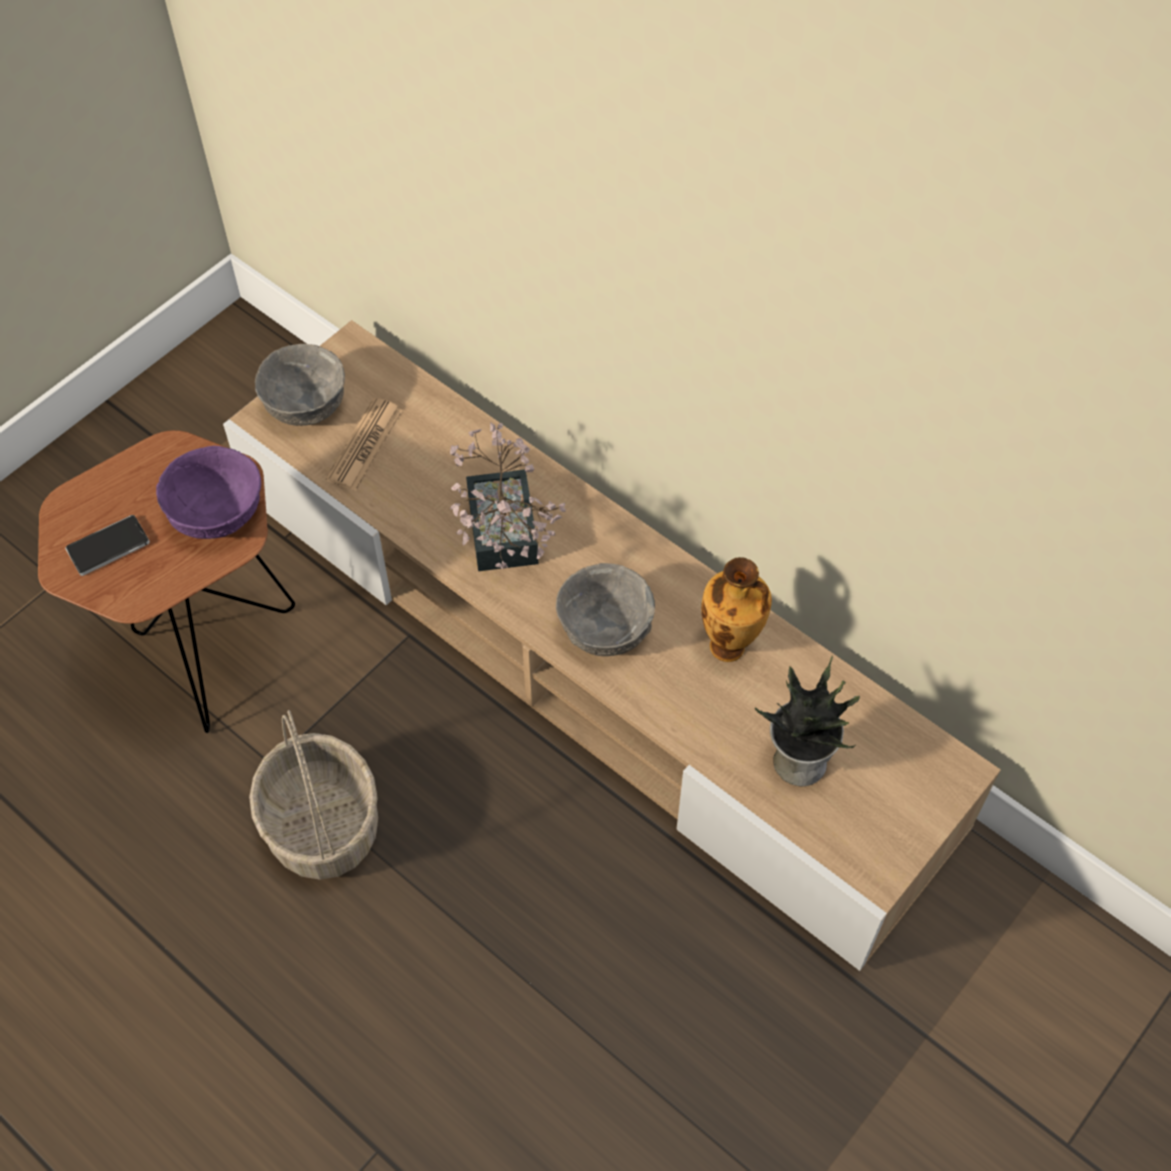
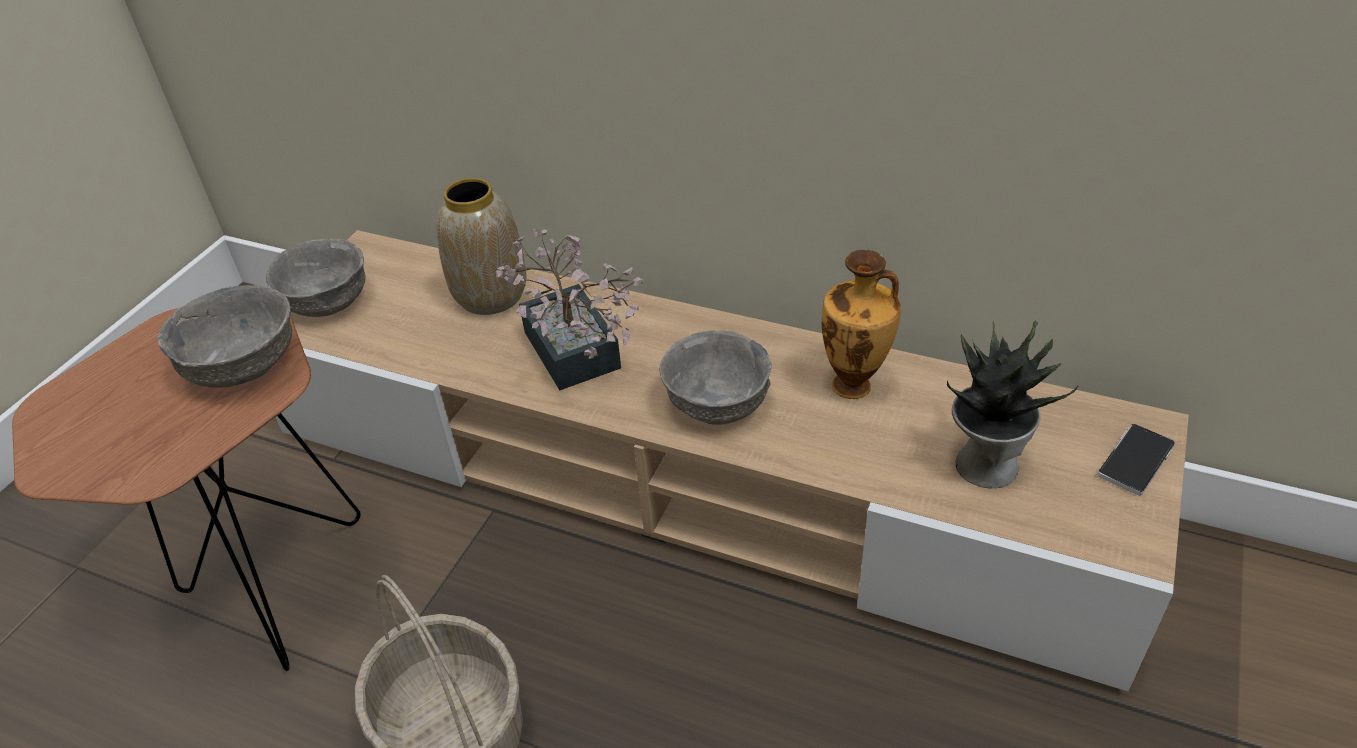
camera: 15 degrees left, 15 degrees down
(108, 546) = (108, 430): phone -> phone (1135, 461)
(216, 515) = (243, 368): purple bowl -> grey bowl
(365, 445) = (400, 318): newspaper -> none
(450, 444) = (490, 296): none -> vase

